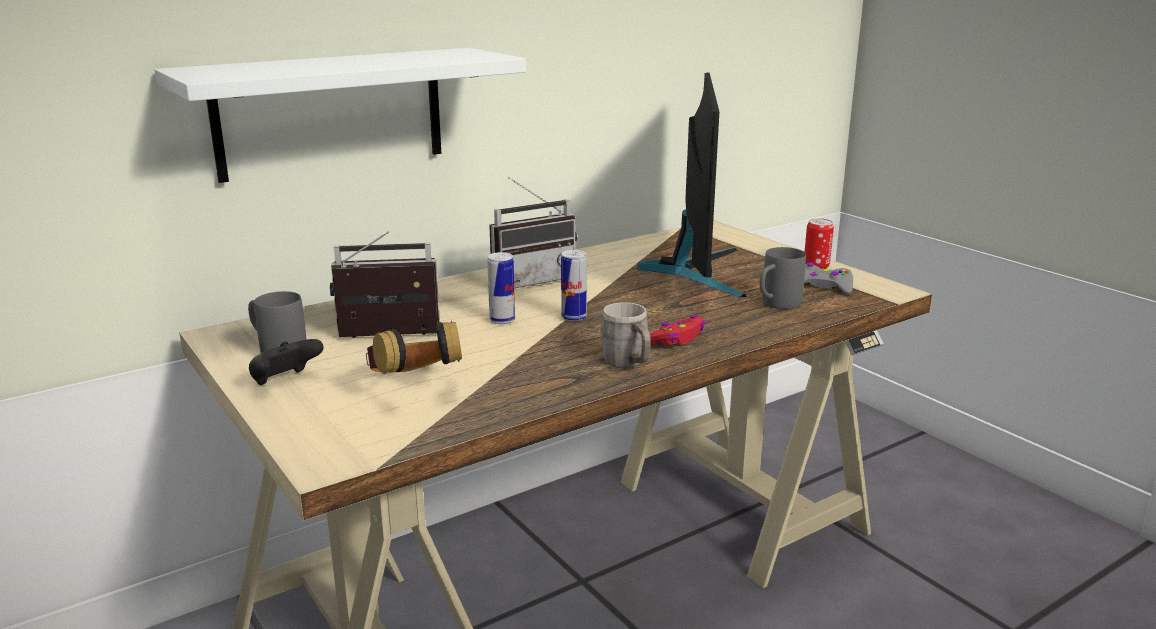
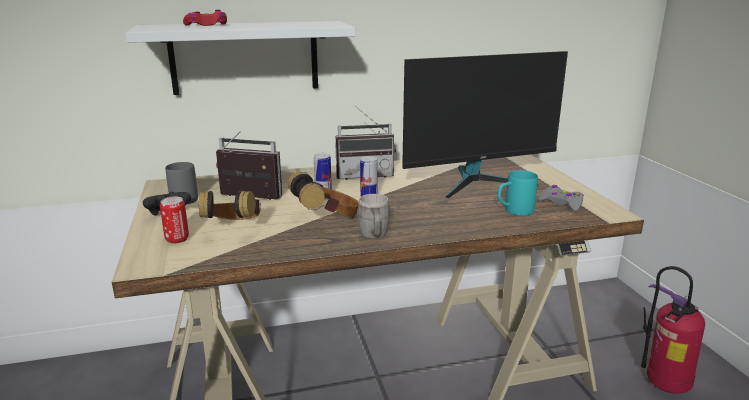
camera: 20 degrees right, 0 degrees up
(540, 351) = (327, 219): none -> headphones
(675, 340) = (420, 225): red game controller -> red game controller (207, 25)
(695, 270) = (478, 181): monitor -> monitor turned 45 degrees clockwise
(775, 305) = (513, 211): grey mug -> turquoise mug
(816, 266) = (569, 189): can -> can (177, 239)
(941, 510) = (663, 385): none -> fire extinguisher

